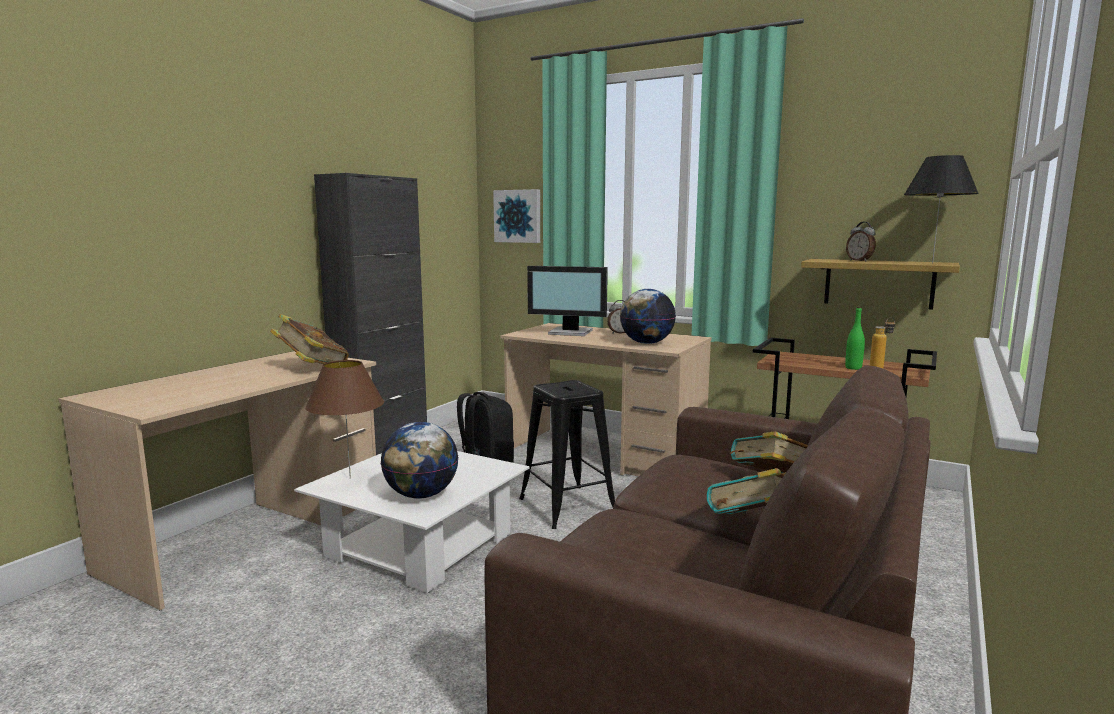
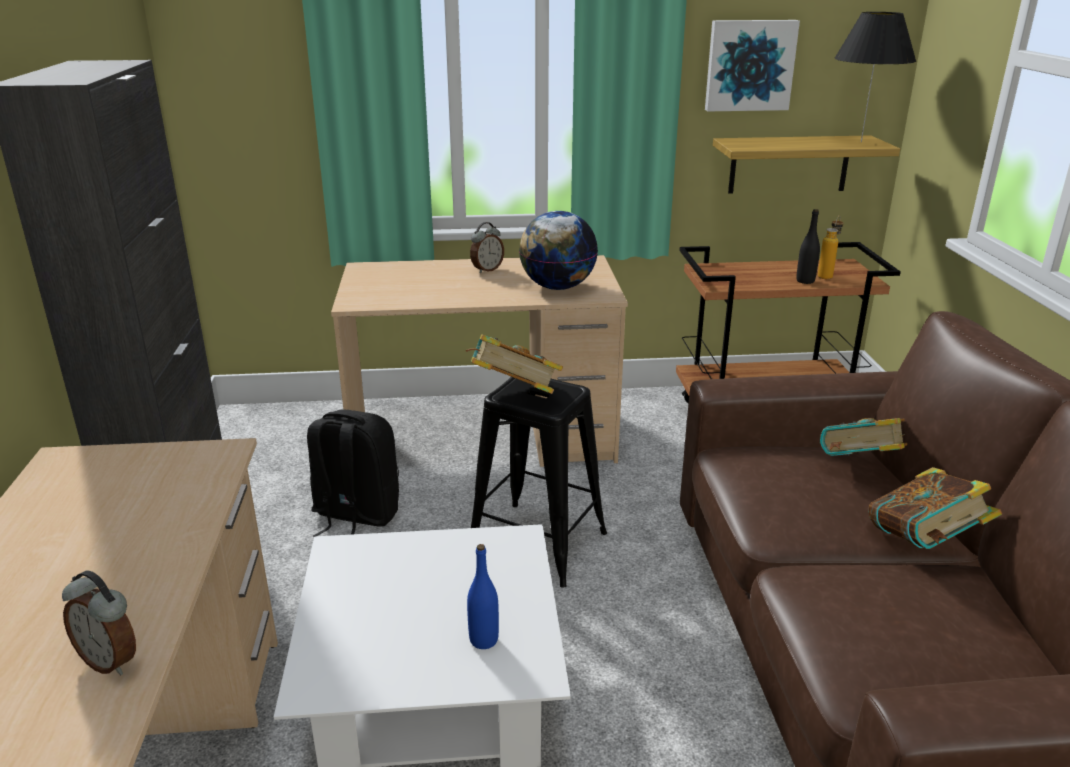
camera: 35 degrees left, 15 degrees up
(312, 368) = (177, 494): book -> book (513, 396)
(350, 478) = (334, 653): brown table lamp -> none
(421, 495) = (484, 640): globe -> blue bottle
(518, 216) = (249, 86): picture -> picture (749, 65)
(570, 332) = (421, 282): monitor -> none
(853, 368) = (805, 281): green bottle -> black bottle
(860, 261) = (782, 142): alarm clock -> alarm clock (111, 660)

